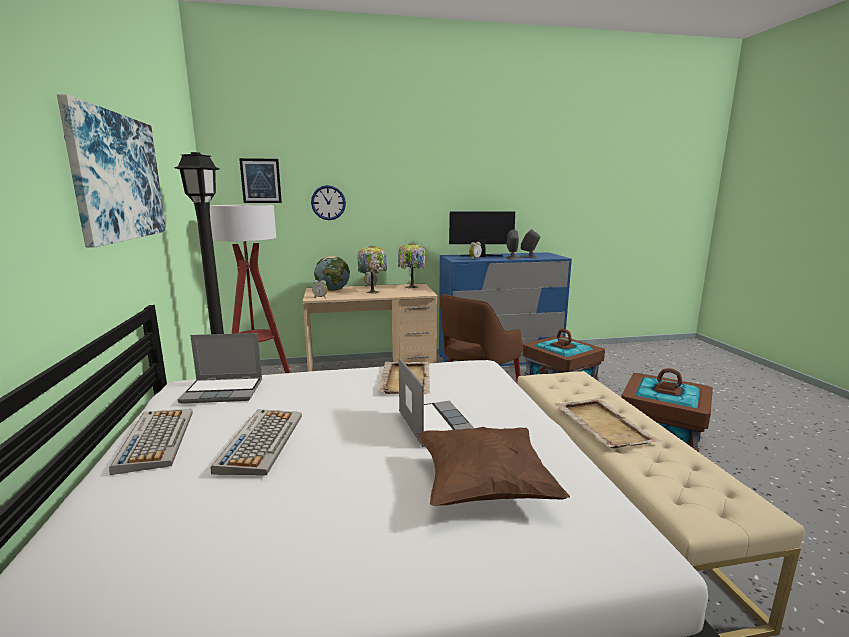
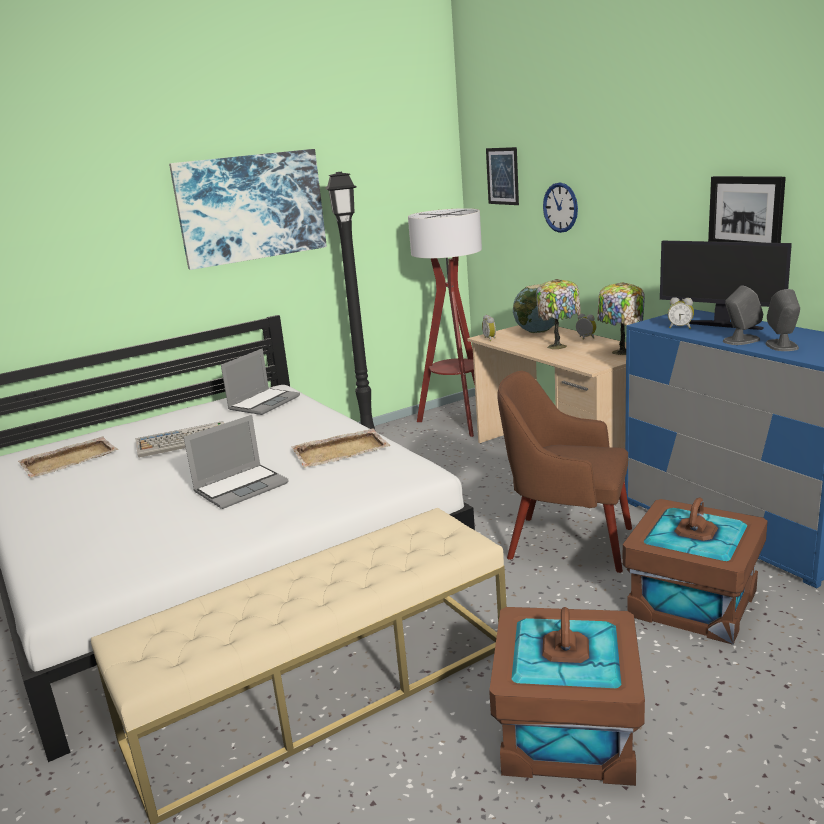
camera: 70 degrees right, 5 degrees up
(155, 439) = (180, 416): keyboard -> none
(224, 391) = (264, 403): laptop -> laptop turned 120 degrees counterclockwise
(470, 199) = (746, 212): none -> picture
(481, 256) = (720, 325): monitor -> monitor turned 150 degrees clockwise
(484, 487) = (137, 529): brown pillow -> none
(602, 424) = (304, 573): beige tray -> beige tray (70, 459)

